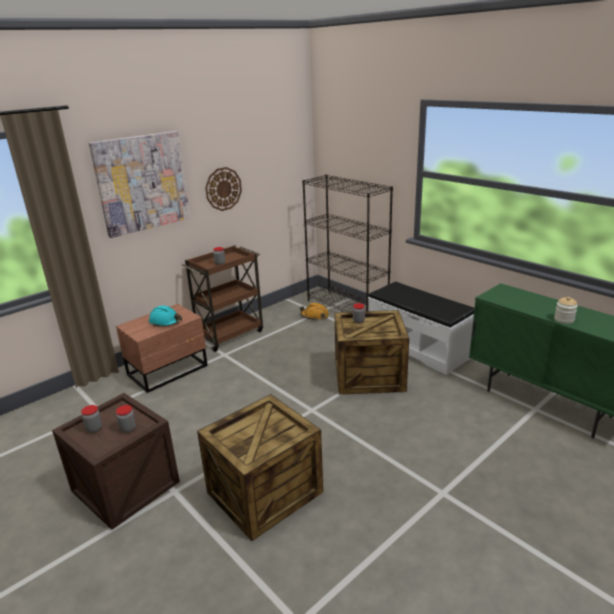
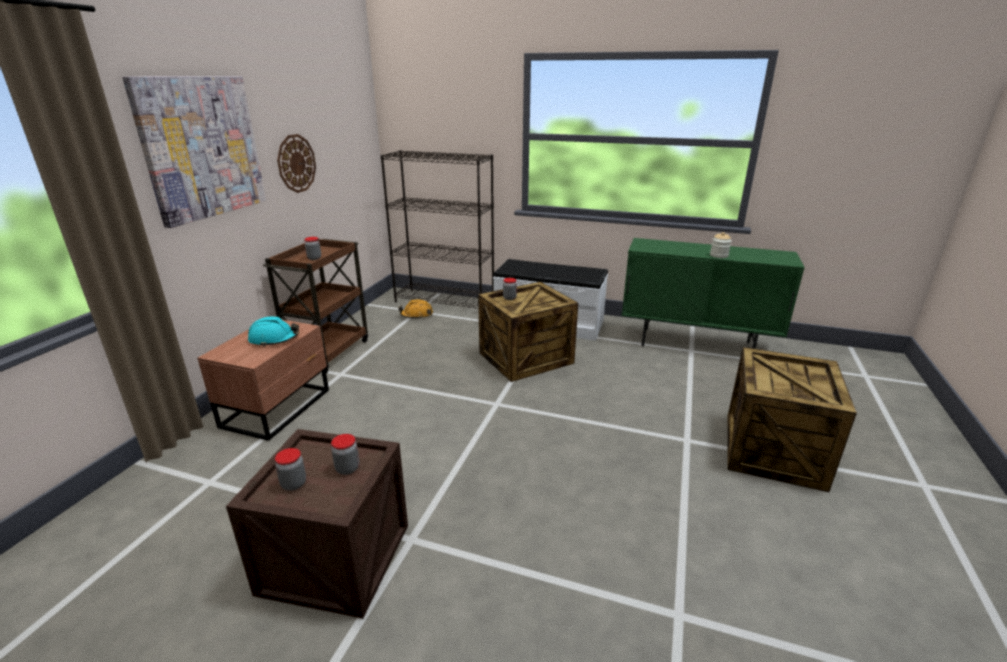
camera: 30 degrees left, 0 degrees up
(264, 491) = (520, 499): crate -> crate (771, 449)

